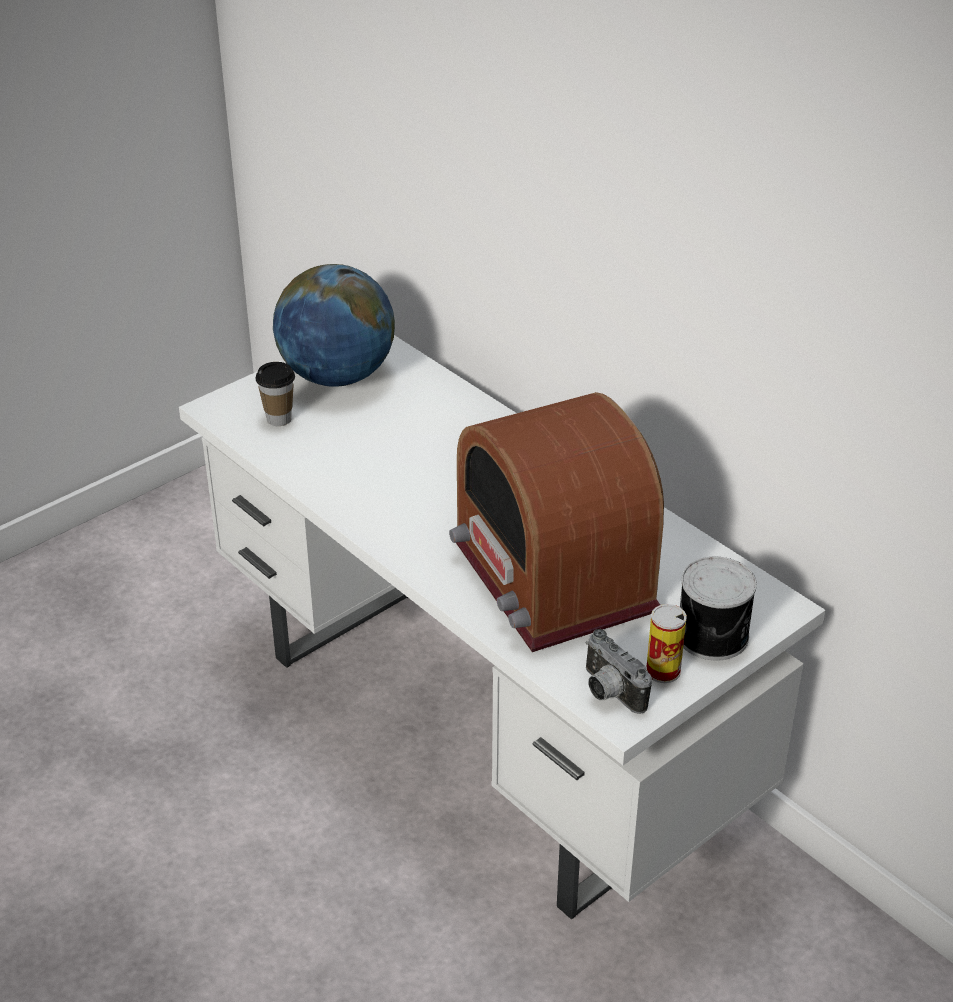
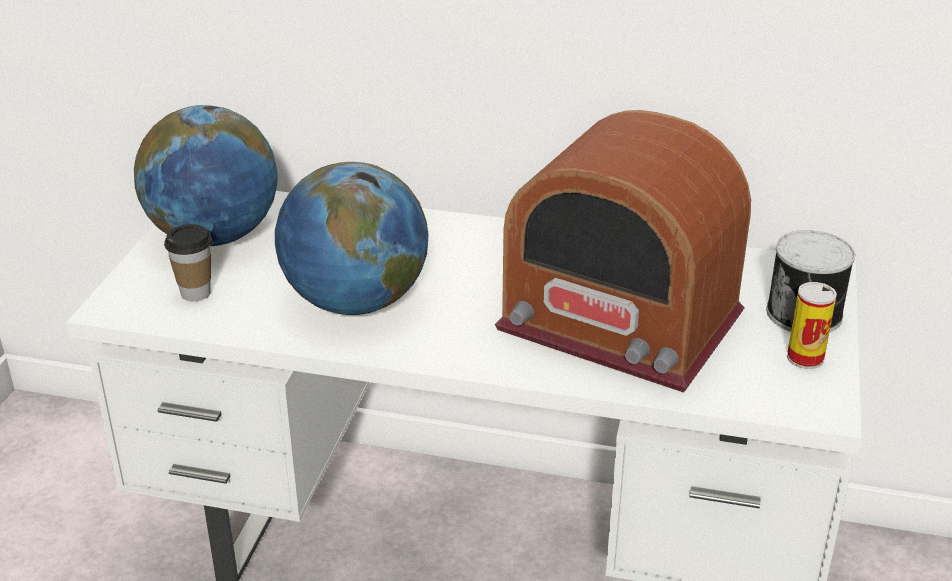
camera: 35 degrees left, 5 degrees down
(378, 473) = (355, 302): none -> globe
(608, 692) = (787, 395): camera -> none

